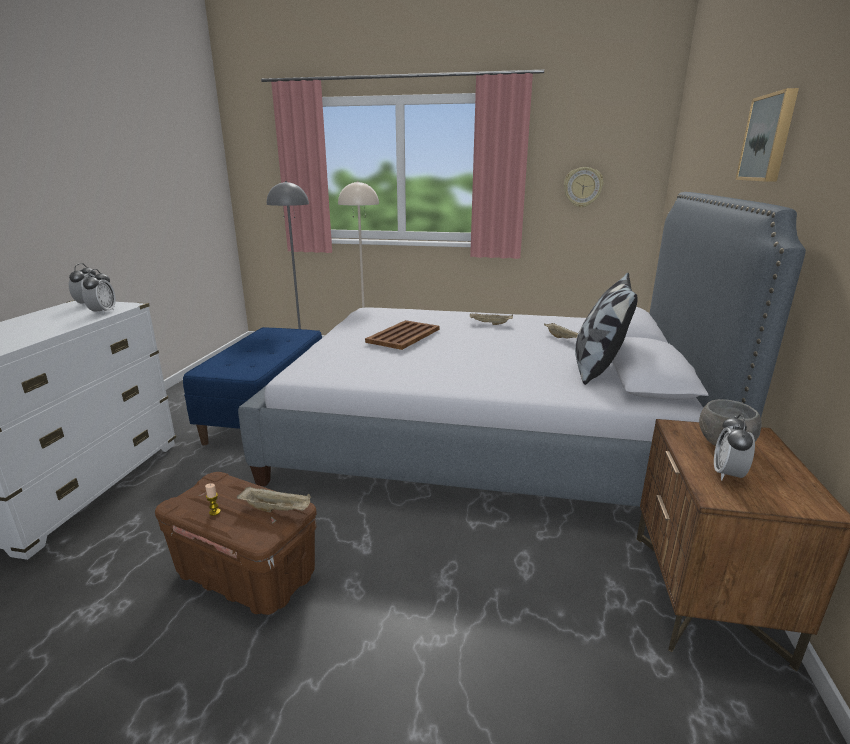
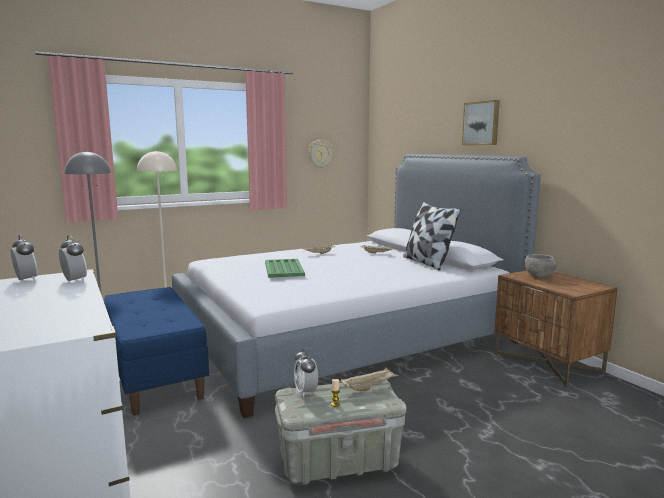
camera: 40 degrees left, 10 degrees down
(245, 575) = (338, 462): brown storage box -> grey storage box
(404, 335) = (284, 269): brown tray -> green tray
(727, 474) = (561, 285): alarm clock -> alarm clock (306, 392)

